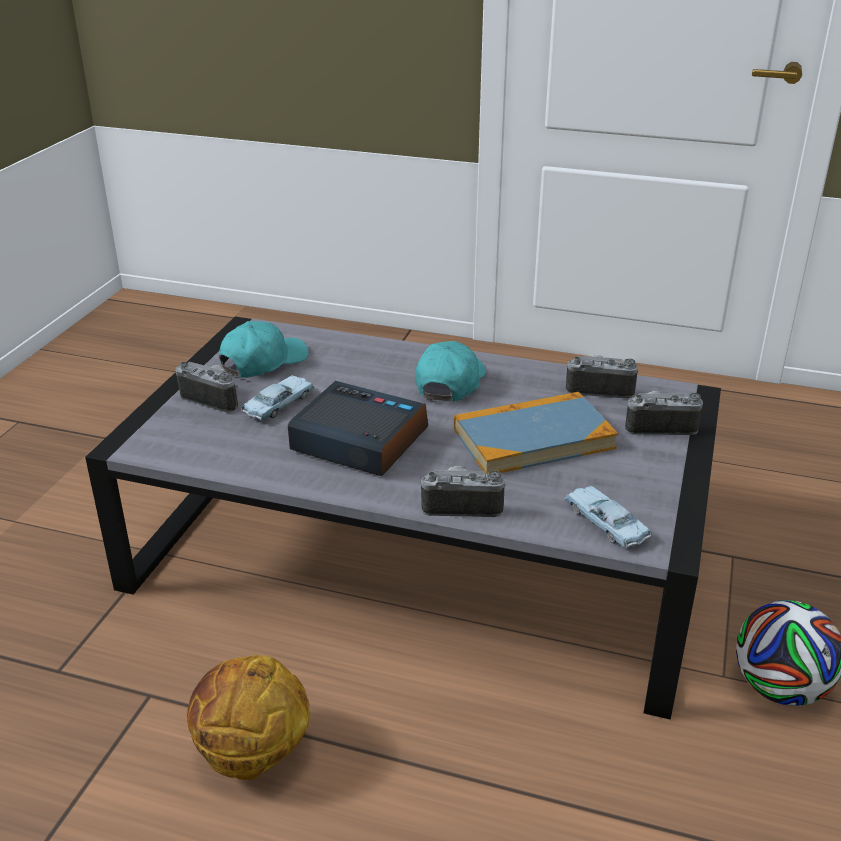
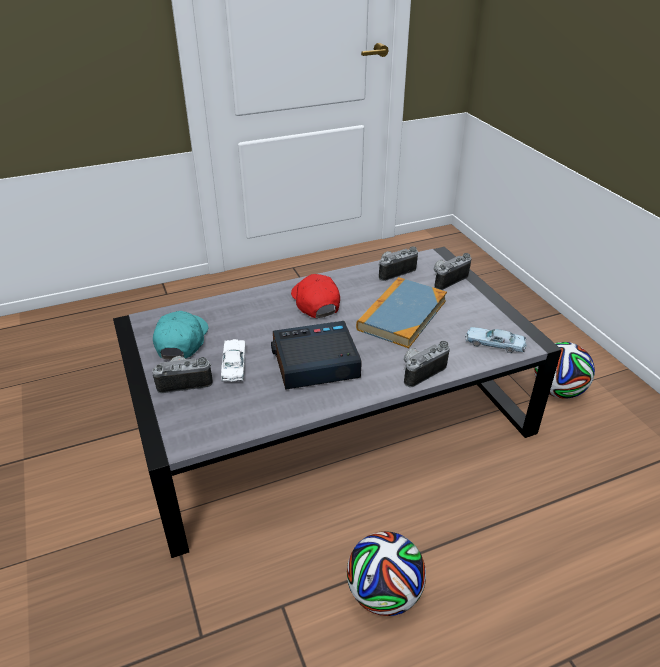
camera: 40 degrees left, 5 degrees up
(252, 755) = (384, 594): basketball -> football
(279, 404) = (234, 364): blue toy car -> white toy car
(450, 382) = (315, 302): turquoise cap -> red cap

